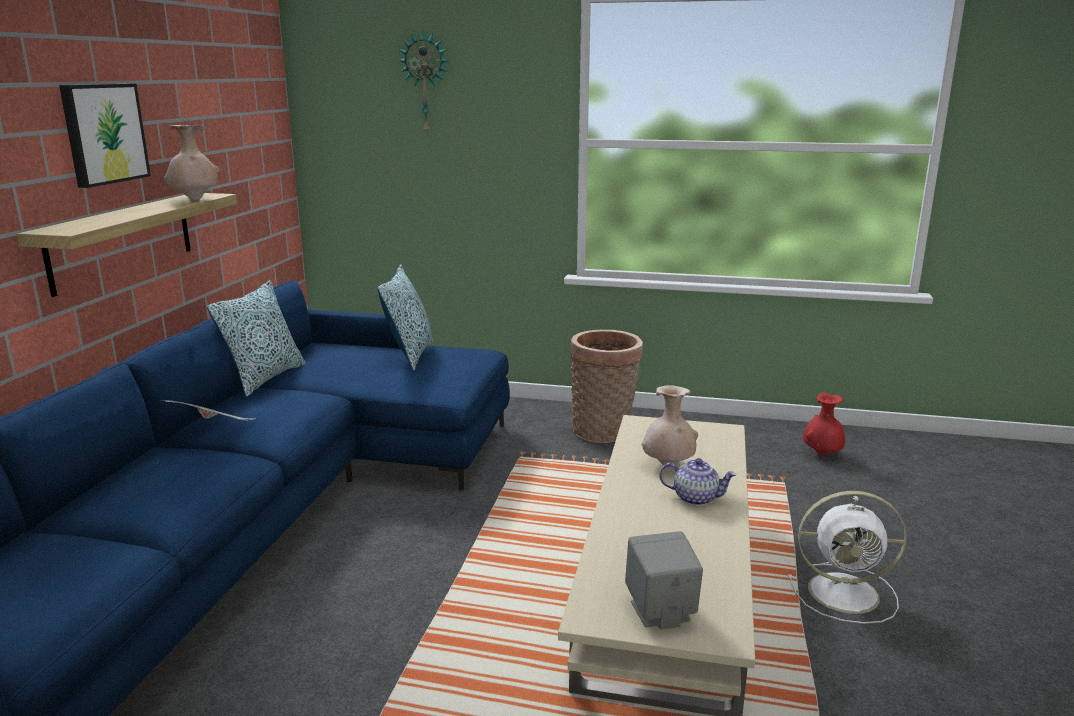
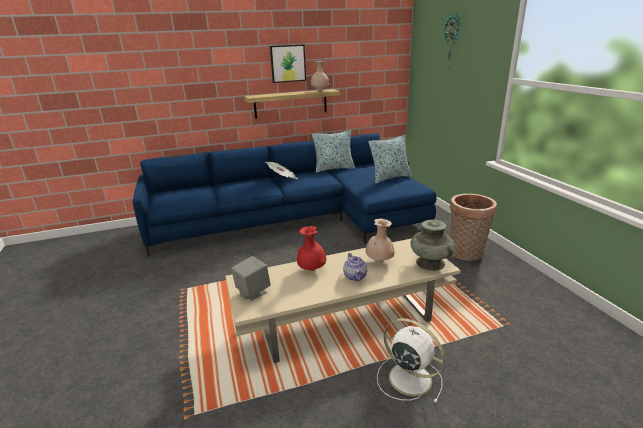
camera: 60 degrees right, 5 degrees up
(709, 435) = (430, 263): none -> turquoise vase
(821, 454) = (569, 332): red vase -> red vase (312, 269)
(846, 593) = (408, 378): white fan -> white fan turned 150 degrees clockwise

